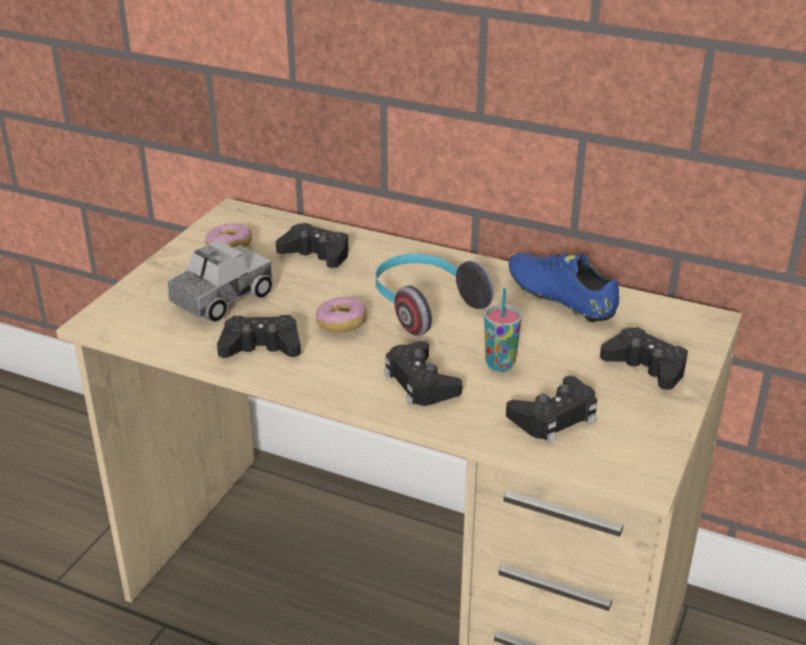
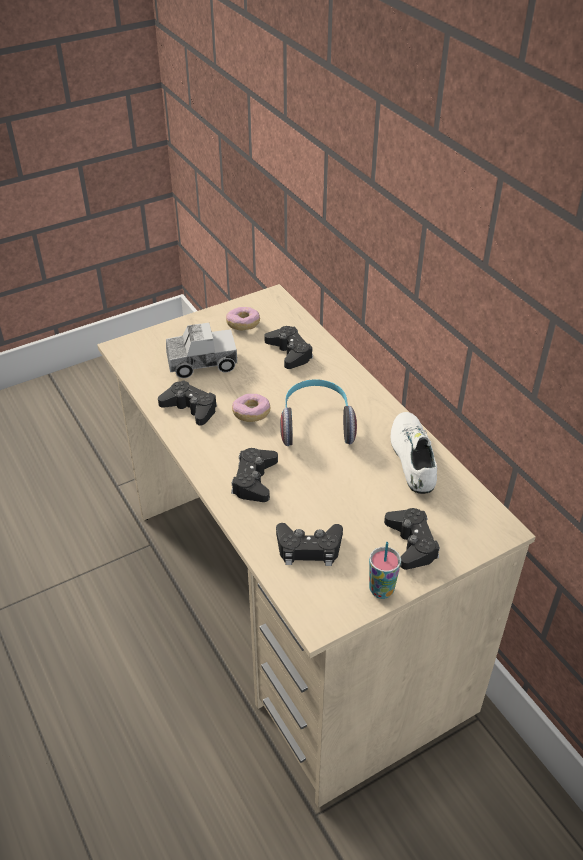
camera: 35 degrees right, 10 degrees up
(500, 364) = (317, 491): cup -> cup (381, 590)
(560, 298) = (413, 460): blue shoe -> white shoe

